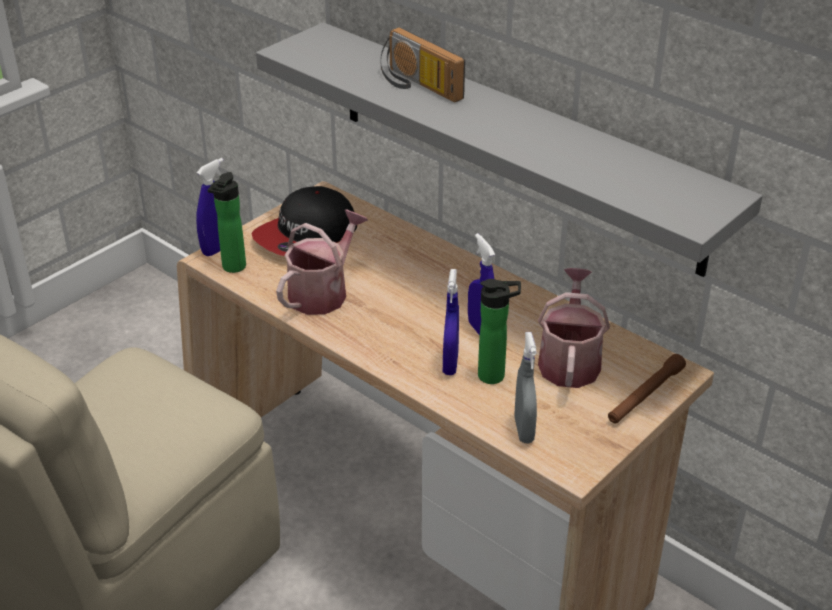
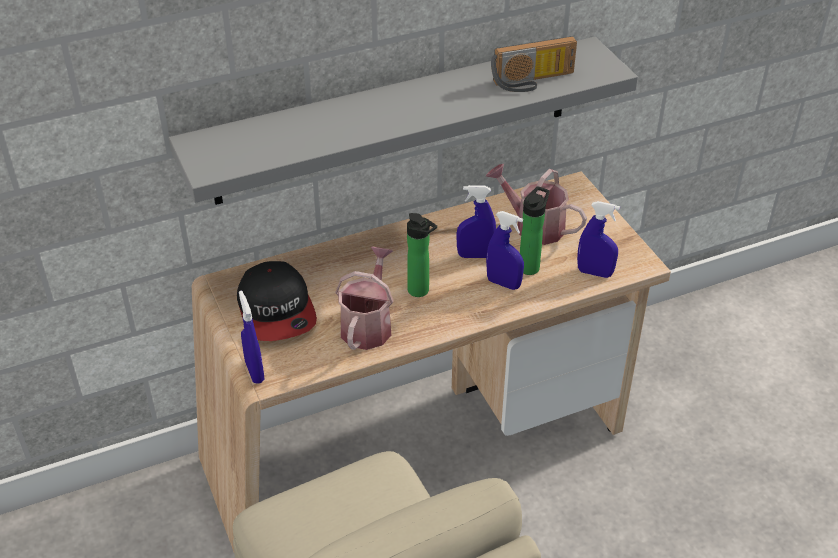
camera: 65 degrees left, 5 degrees up
(232, 268) = (292, 370): bottle -> bottle (421, 292)
(323, 292) = (368, 324): watering can -> watering can turned 45 degrees clockwise
(417, 86) = (337, 121): radio -> radio (533, 82)
(524, 430) = (594, 273): grey spray bottle -> blue spray bottle
(645, 395) = (589, 207): brown flashlight -> none

